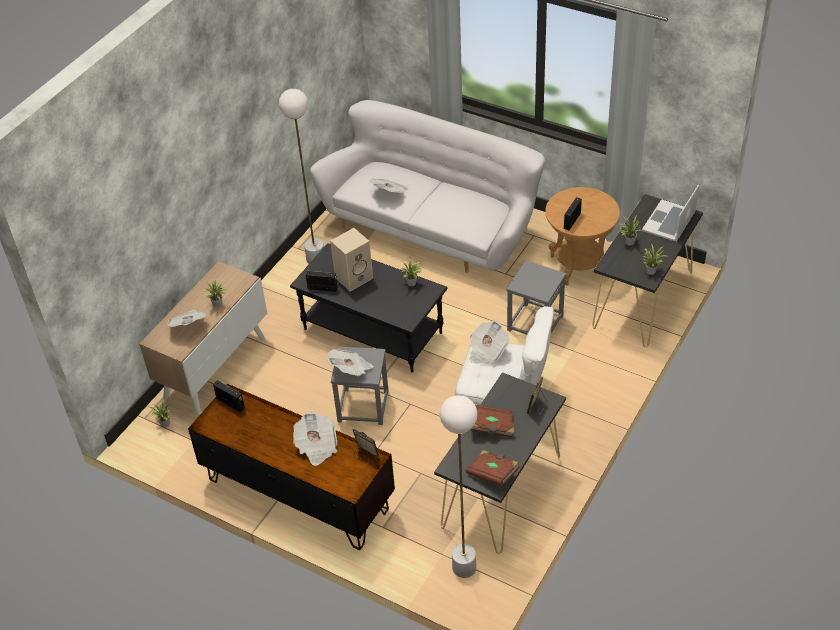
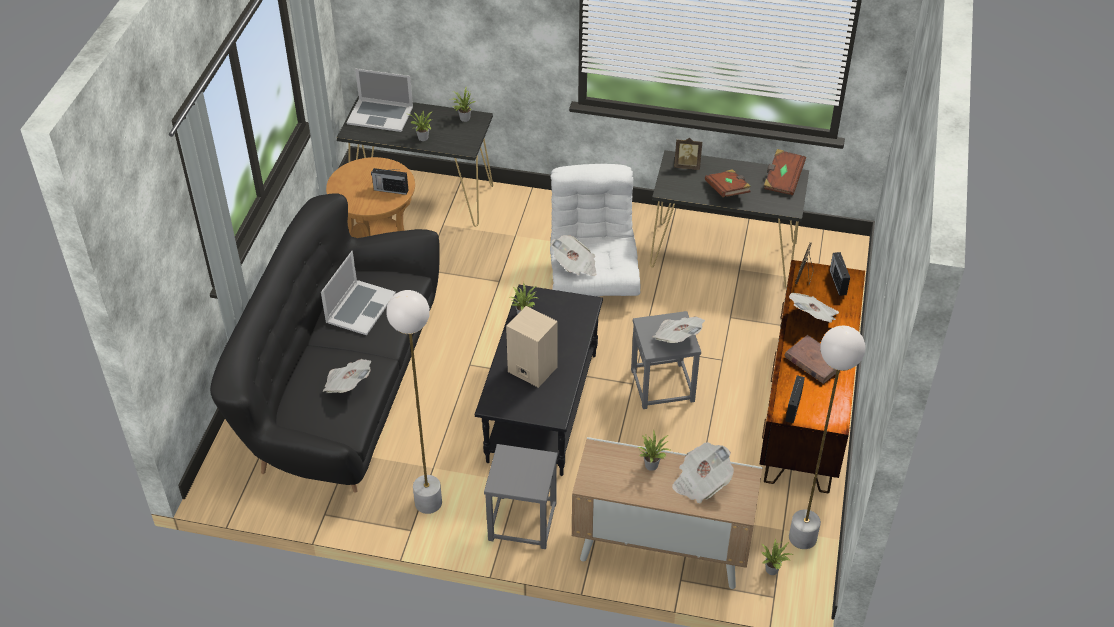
camera: 110 degrees left, 0 degrees up
(269, 431) = (814, 361): none -> brown book
(323, 288) = (560, 394): radio -> radio (838, 282)
(433, 229) = (340, 393): white sofa -> black sofa
(463, 206) = (360, 307): none -> laptop
(464, 567) = (822, 263): white floor lamp -> white floor lamp (802, 538)
(534, 323) = (483, 271): grey stool -> grey stool (522, 522)

